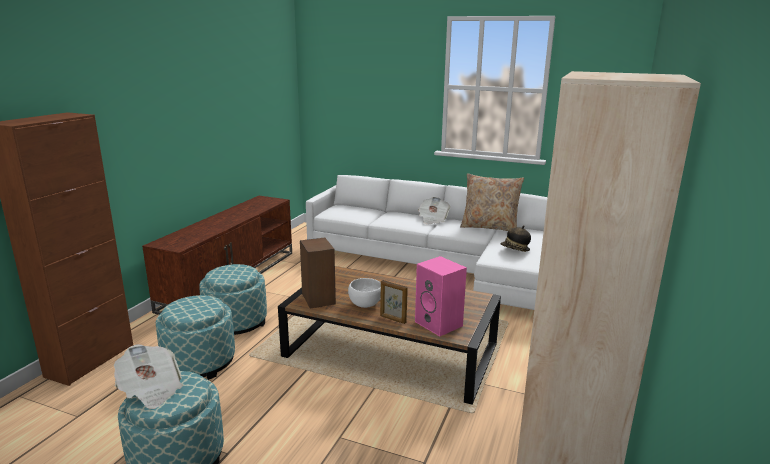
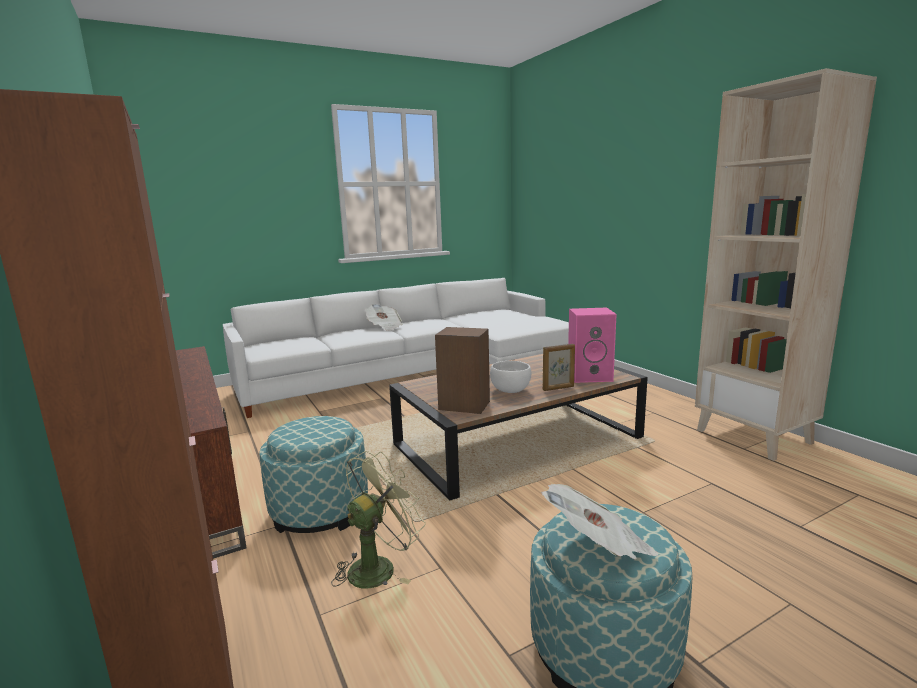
camera: 50 degrees left, 5 degrees down
(199, 362) = (378, 566): ottoman -> green fan
(489, 227) = (442, 319): beige pillow -> none
(515, 249) = (503, 322): hat -> none

